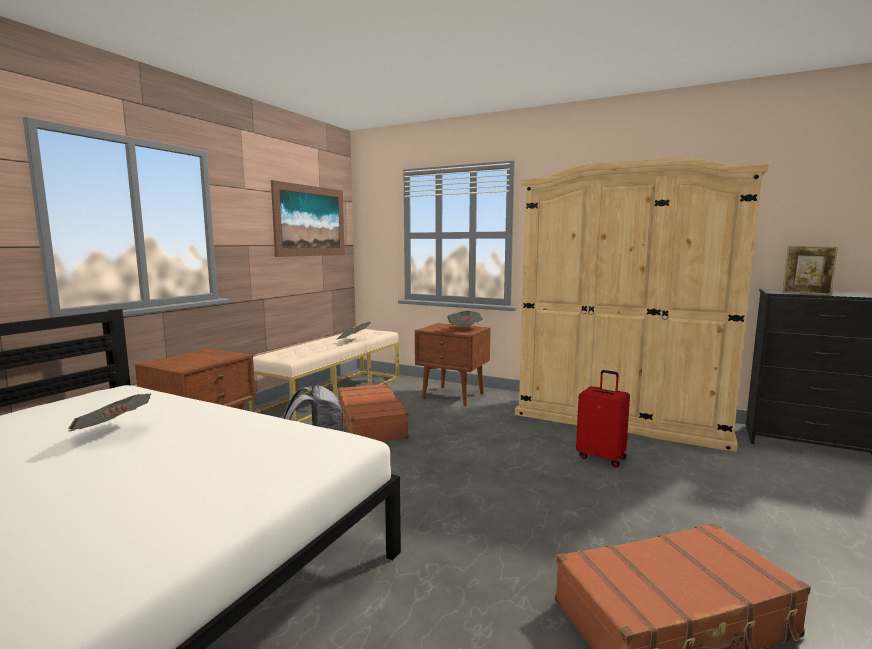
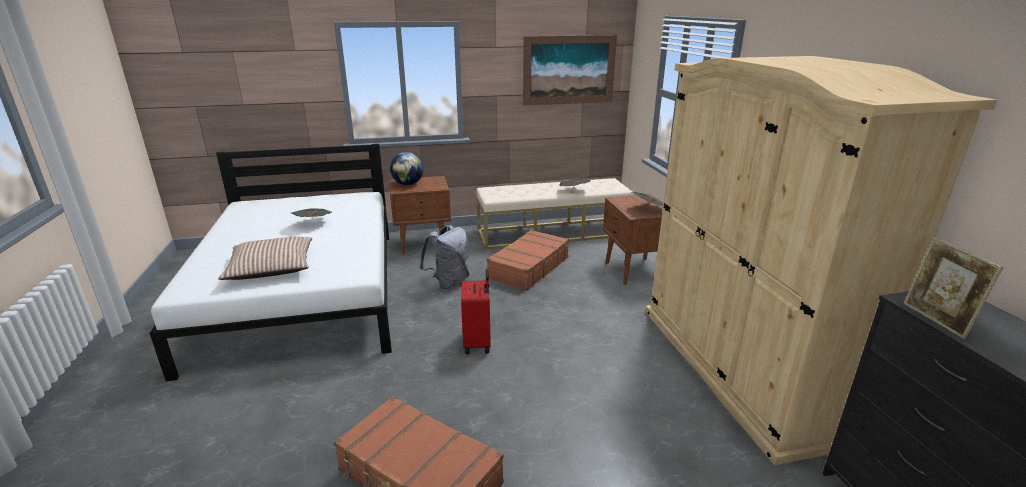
camera: 50 degrees right, 15 degrees up
(181, 361) = (408, 184): none -> globe
(181, 495) = (271, 267): none -> pillow
(601, 457) = (624, 383): red suitcase -> red suitcase (478, 343)

